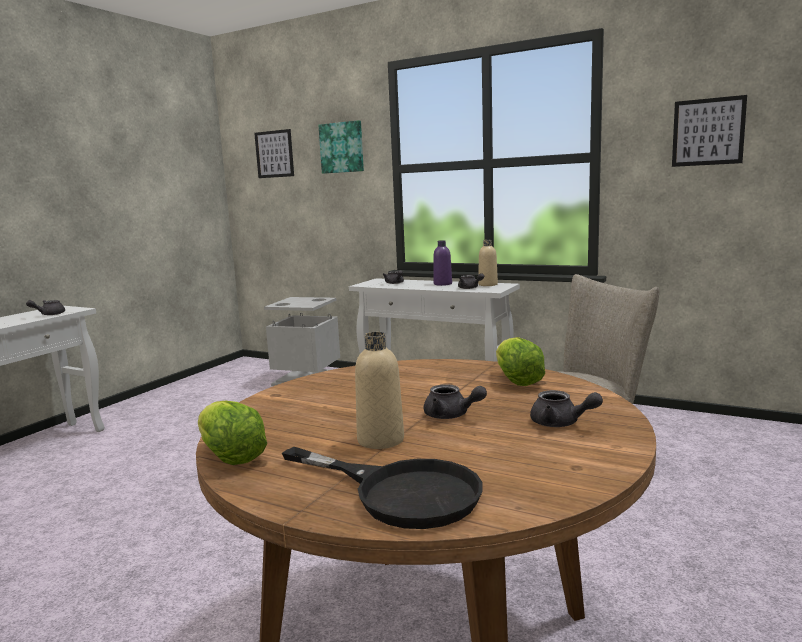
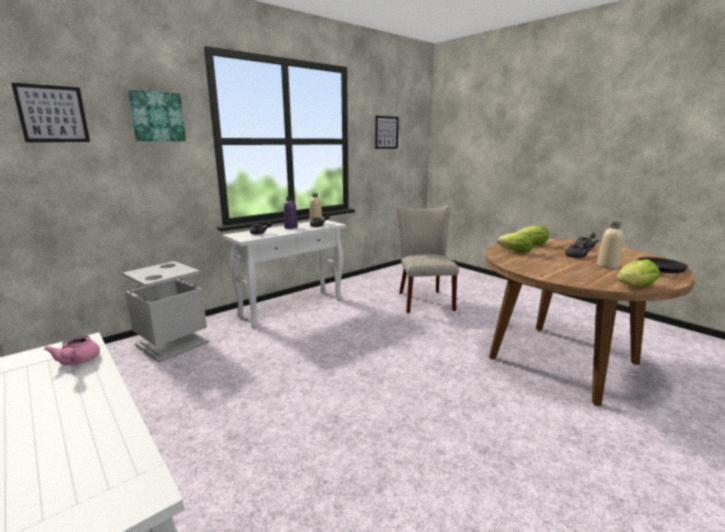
camera: 70 degrees left, 5 degrees up
(49, 314) = (77, 362): grey teapot -> pink teapot
(430, 374) = (516, 252): none -> lettuce

